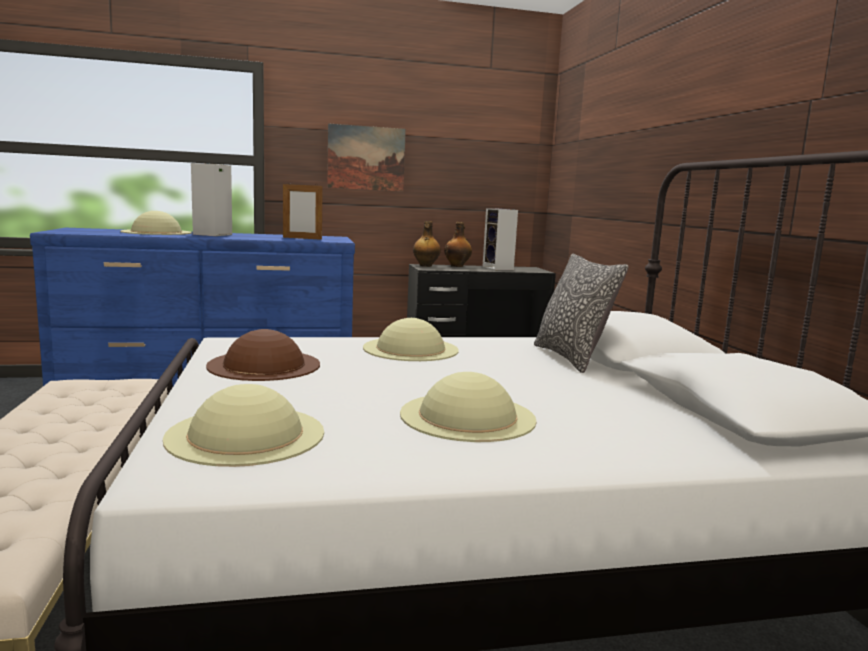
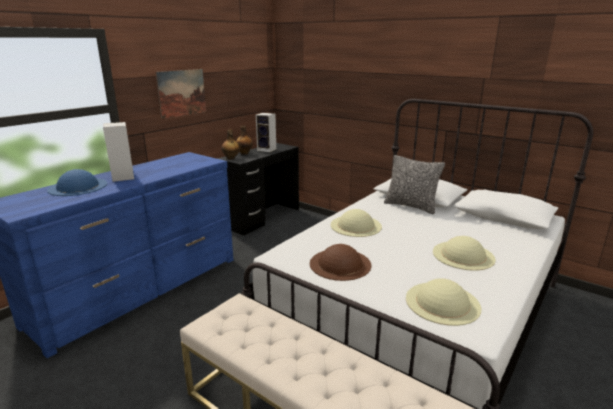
camera: 40 degrees left, 10 degrees up
(156, 232) = (78, 186): beige hat -> blue hat
(302, 238) = (184, 164): picture frame -> none

